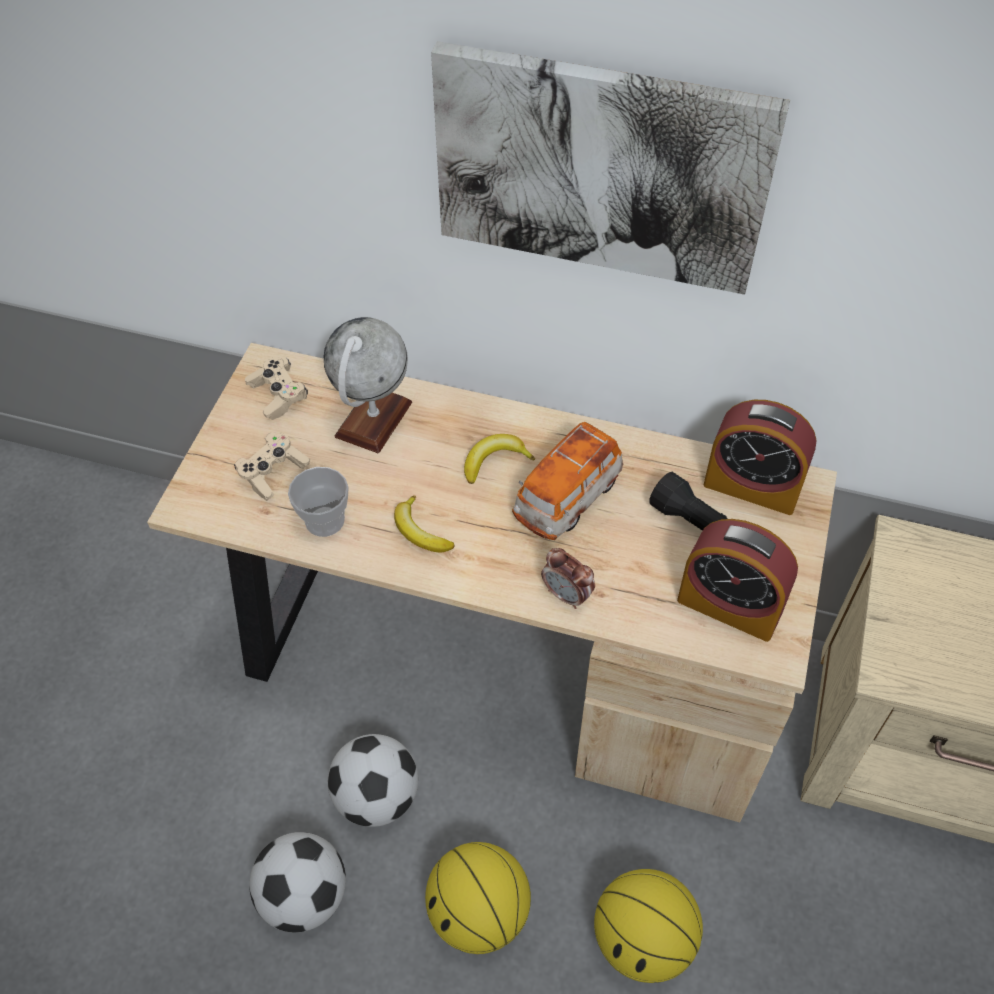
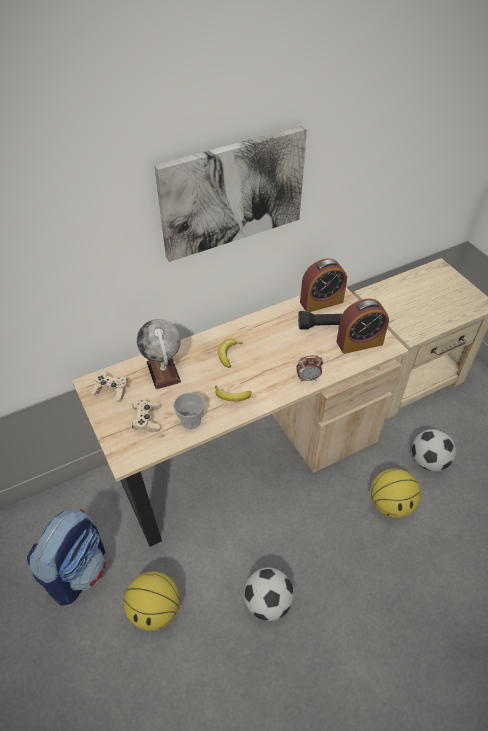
camera: 45 degrees left, 5 degrees down
(138, 629) = (78, 570): none -> backpack
(377, 797) = (254, 542): football -> football (428, 461)
(479, 913) = (333, 546): basketball -> basketball (155, 610)
(567, 498) = (269, 348): toy car -> none

